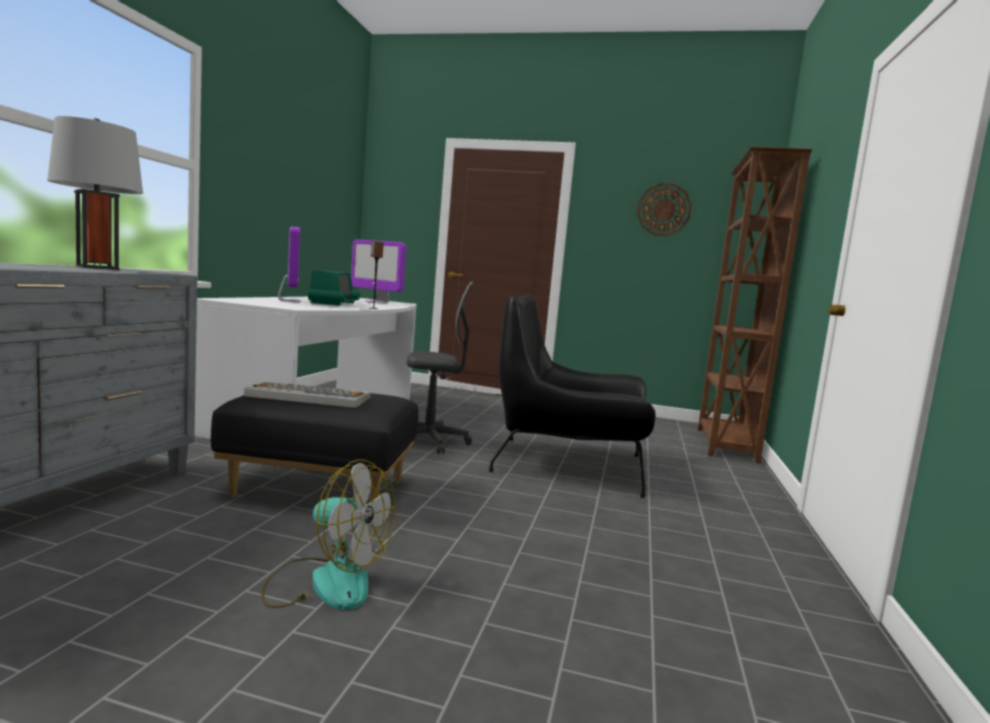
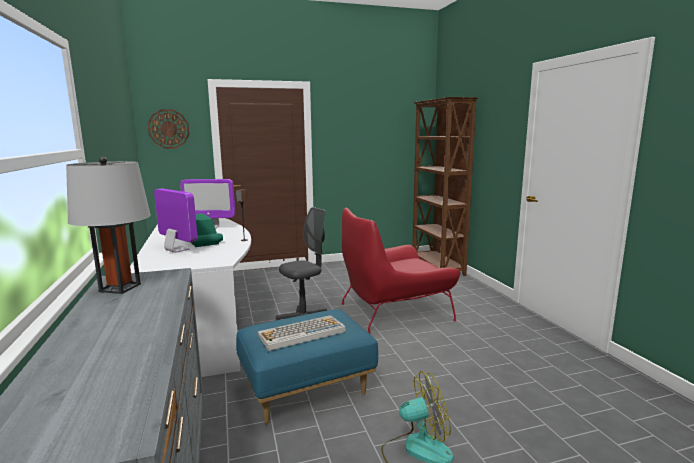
camera: 30 degrees left, 5 degrees up
(318, 489) = (306, 391): black ottoman -> blue ottoman
(568, 464) = (394, 311): black armchair -> red armchair
(664, 209) = (372, 125): wall clock -> wall clock (168, 129)

